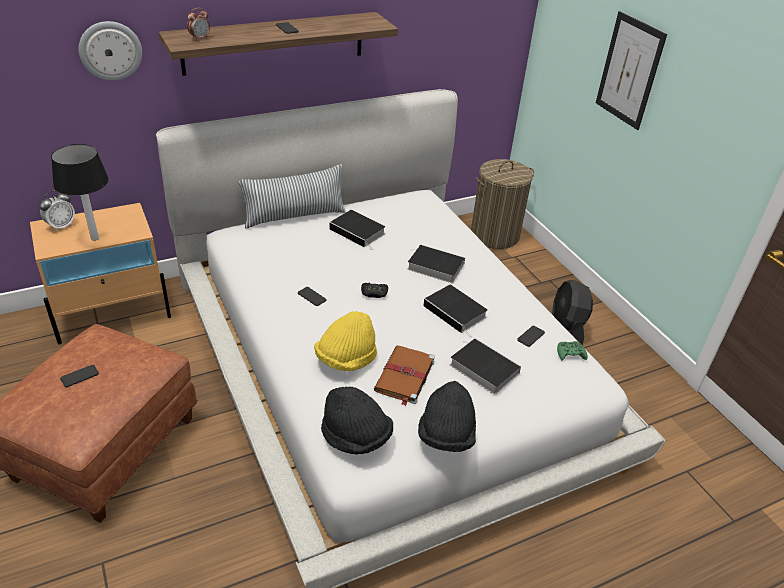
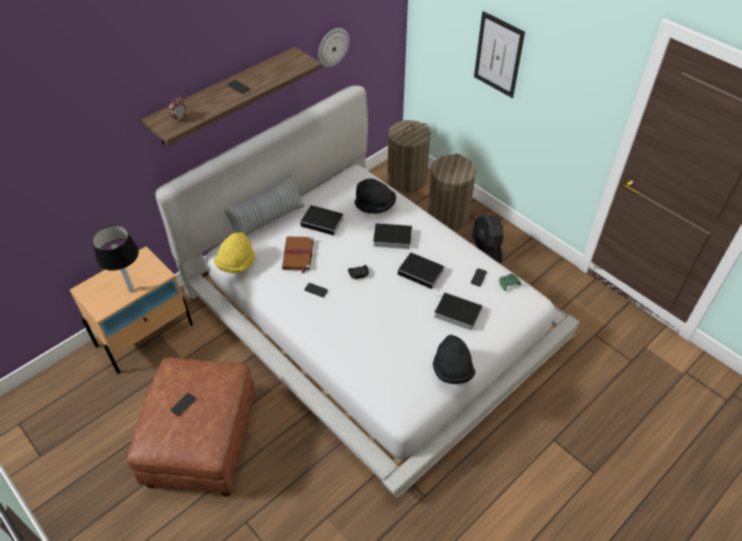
camera: 15 degrees left, 10 degrees up
(61, 226) = (97, 286): alarm clock -> none
(110, 50) = (109, 145): wall clock -> wall clock (332, 47)
(346, 359) = (363, 334): yellow hat -> yellow hat (236, 264)
(356, 437) = (396, 390): black hat -> black hat (375, 206)
(404, 377) = (408, 335): brown book -> brown book (298, 255)
(531, 283) = (448, 215): none -> laundry basket

